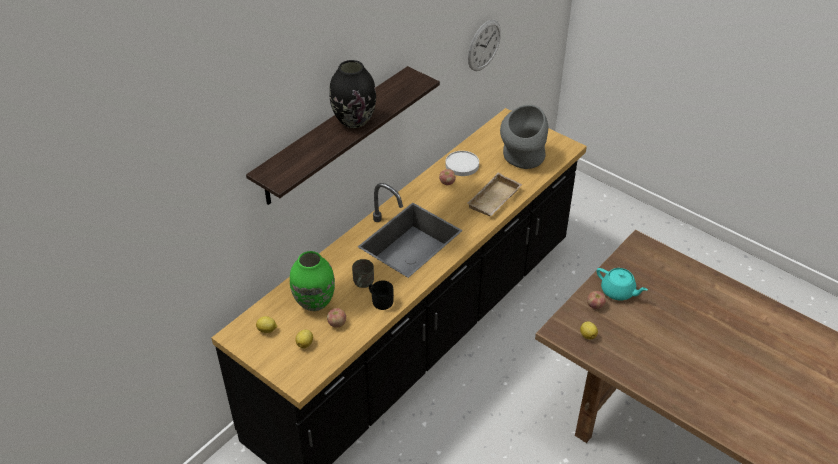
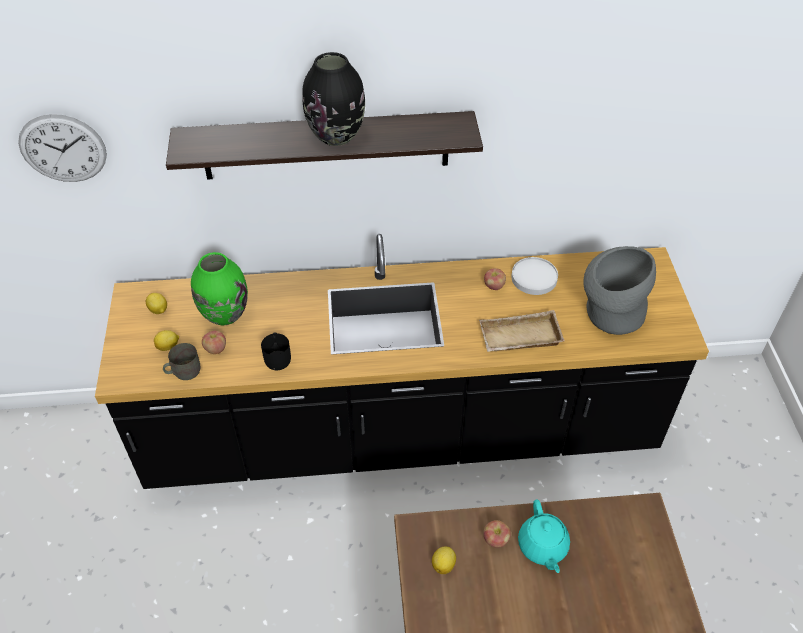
camera: 45 degrees right, 5 degrees up
(362, 282) = (286, 327): grey mug -> grey mug (183, 371)
(484, 45) = (640, 145): wall clock -> wall clock (63, 148)

